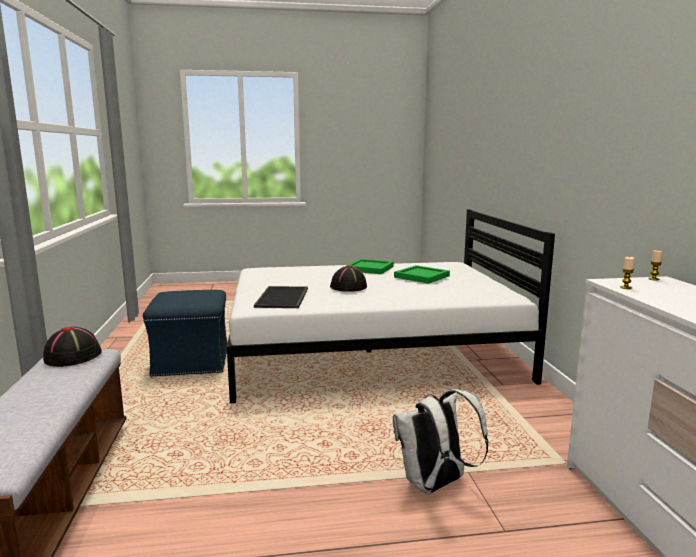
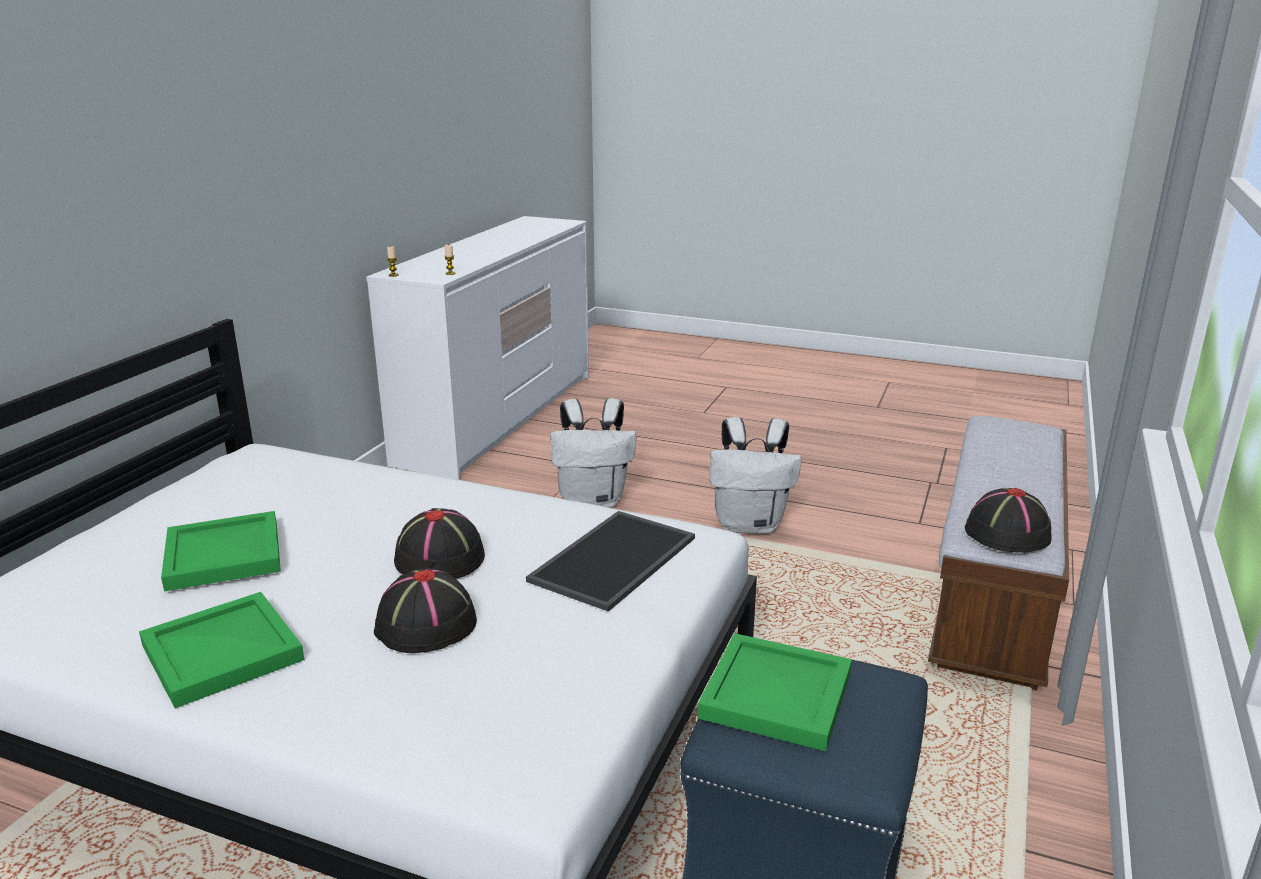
camera: 150 degrees left, 10 degrees up
(198, 295) = (777, 697): none -> green tray
(278, 506) = (750, 525): none -> white backpack
(324, 279) = (425, 625): none -> black hat

